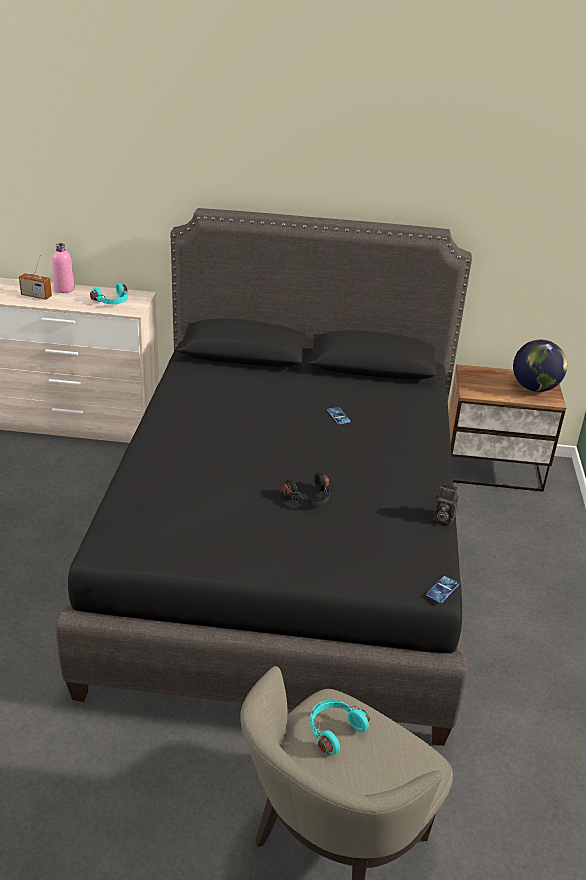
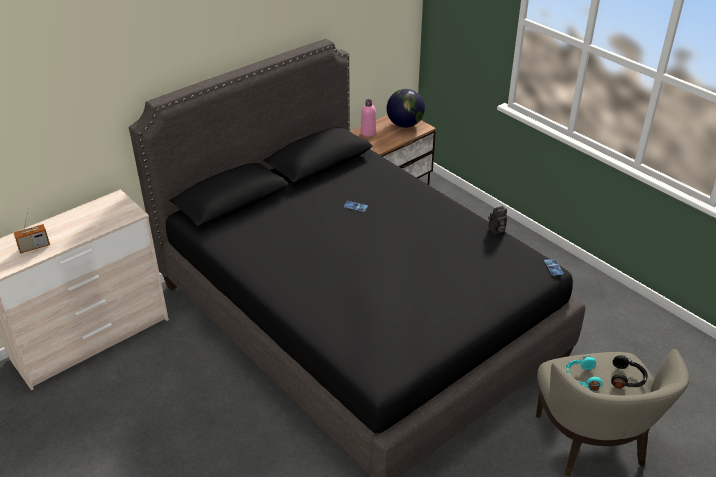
camera: 45 degrees left, 5 degrees up
(64, 289) = (46, 228): pink bottle -> pink bottle (368, 133)
(112, 302) = (105, 215): turquoise headphones -> none
(310, 499) = (425, 266): black headphones -> black headphones (627, 378)

